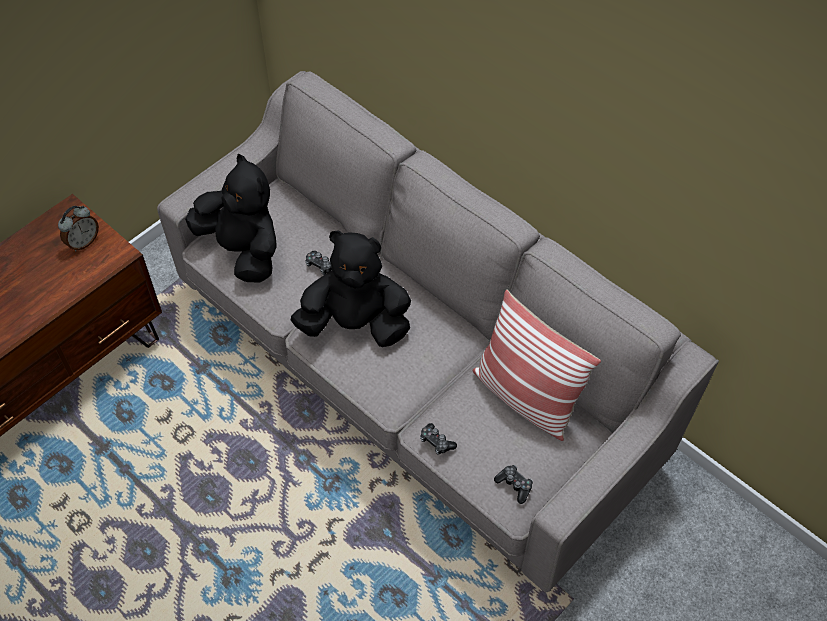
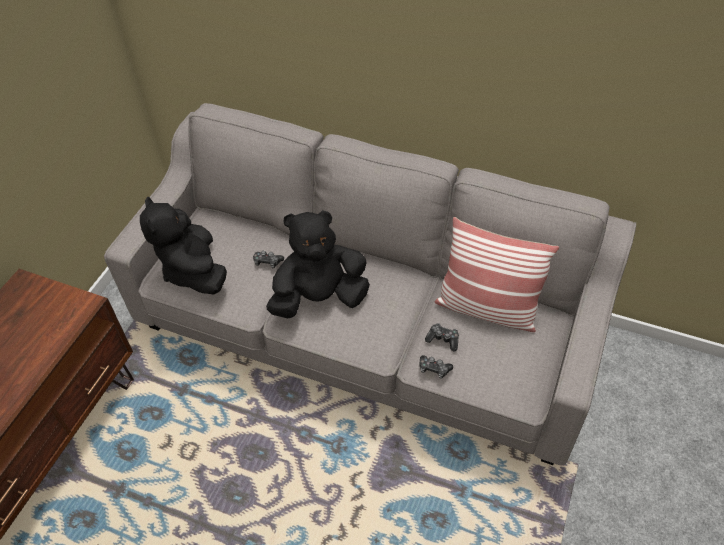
camera: 20 degrees left, 5 degrees down
(83, 242) = (46, 305): alarm clock -> none
(243, 250) = (193, 271): black plush toy -> black plush toy turned 135 degrees counterclockwise
(514, 485) = (516, 380): game controller -> game controller (443, 339)

